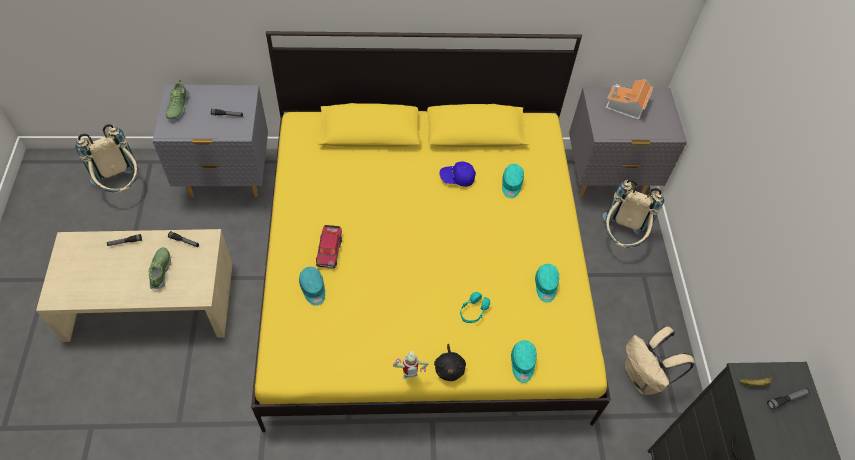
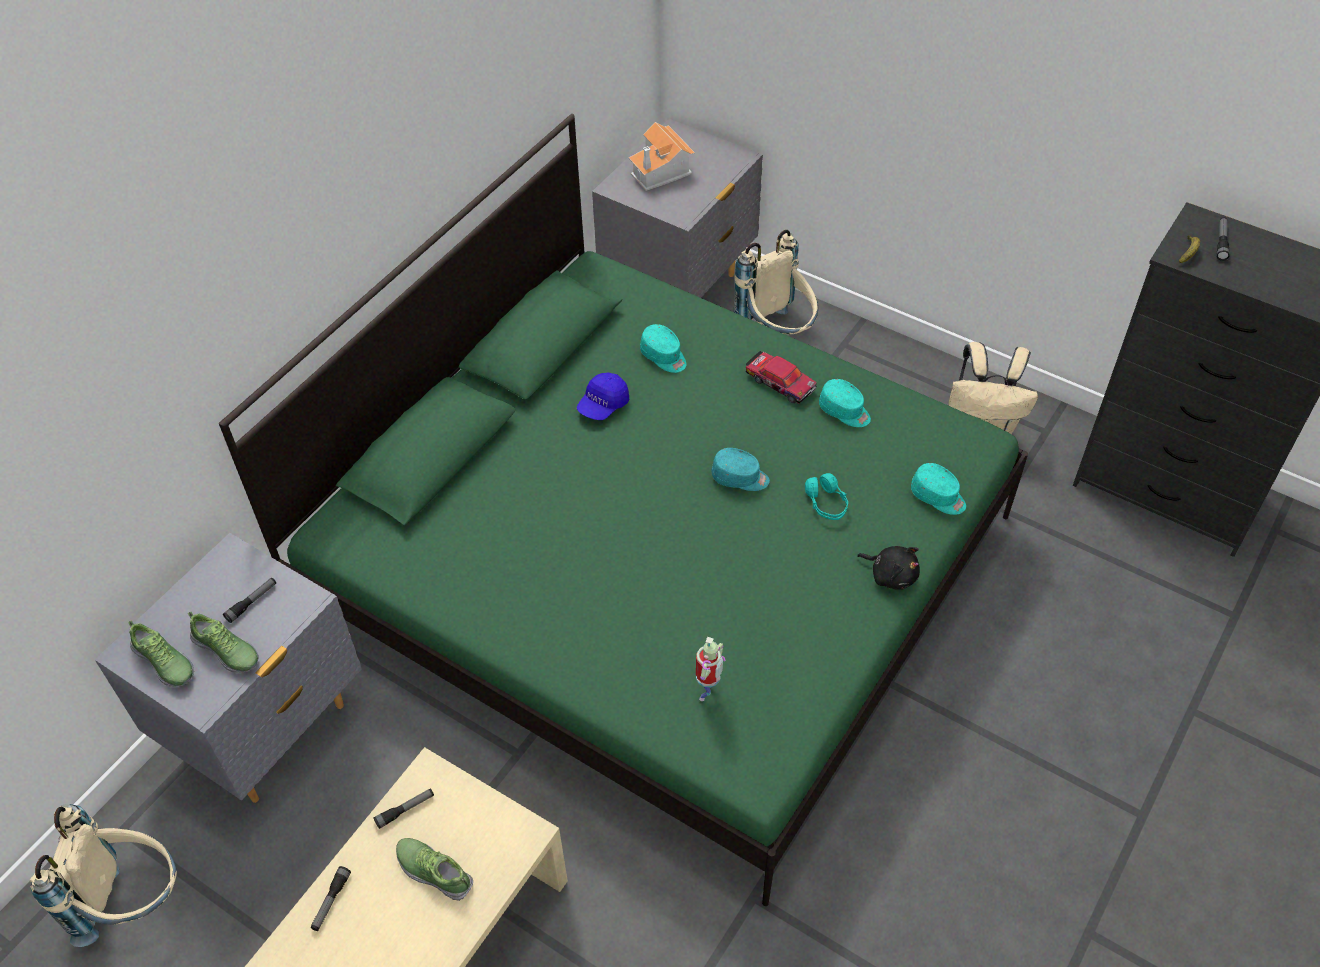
camera: 50 degrees left, 5 degrees down
(197, 123) = (227, 651): none -> shoe
(313, 289) = (654, 665): turquoise cap -> turquoise cap (740, 478)
(329, 249) = (601, 611): toy car -> toy car (780, 382)
(409, 378) = (876, 626): toy robot -> toy robot (708, 693)
(424, 273) = (661, 566): yellow bed -> green bed

